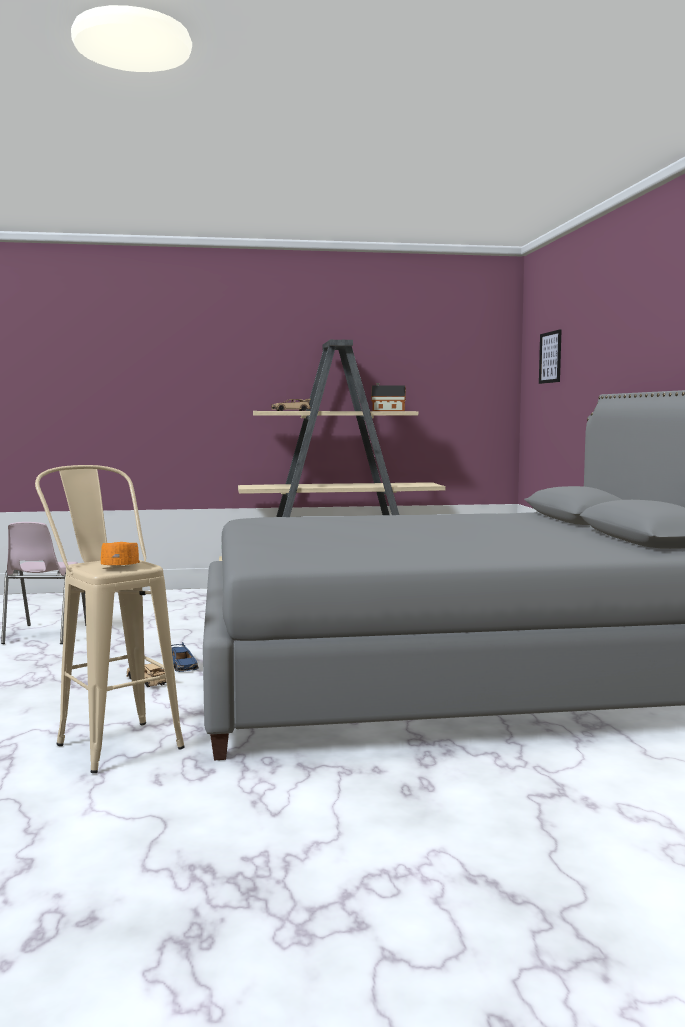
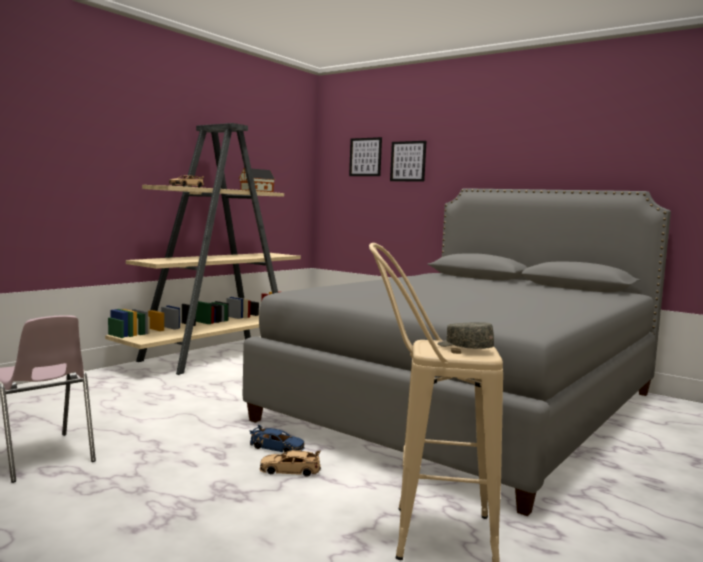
camera: 45 degrees left, 0 degrees up
(122, 566) = (464, 348): orange cap -> grey cap
(578, 359) = (408, 161): none -> picture

